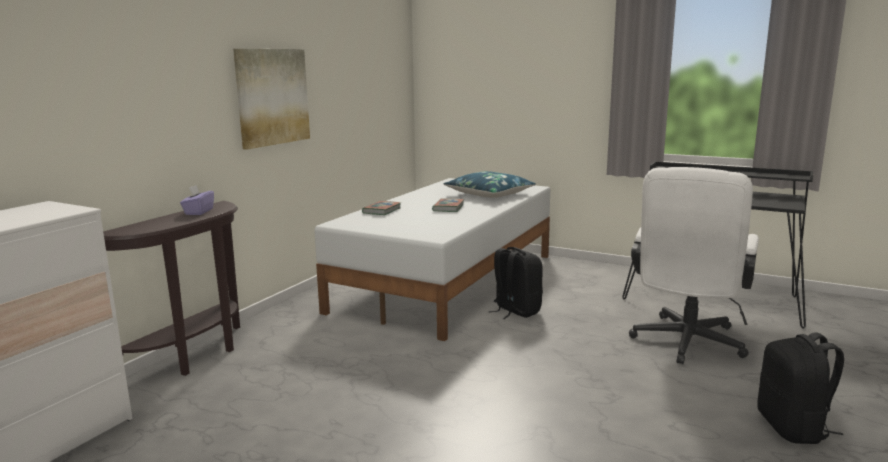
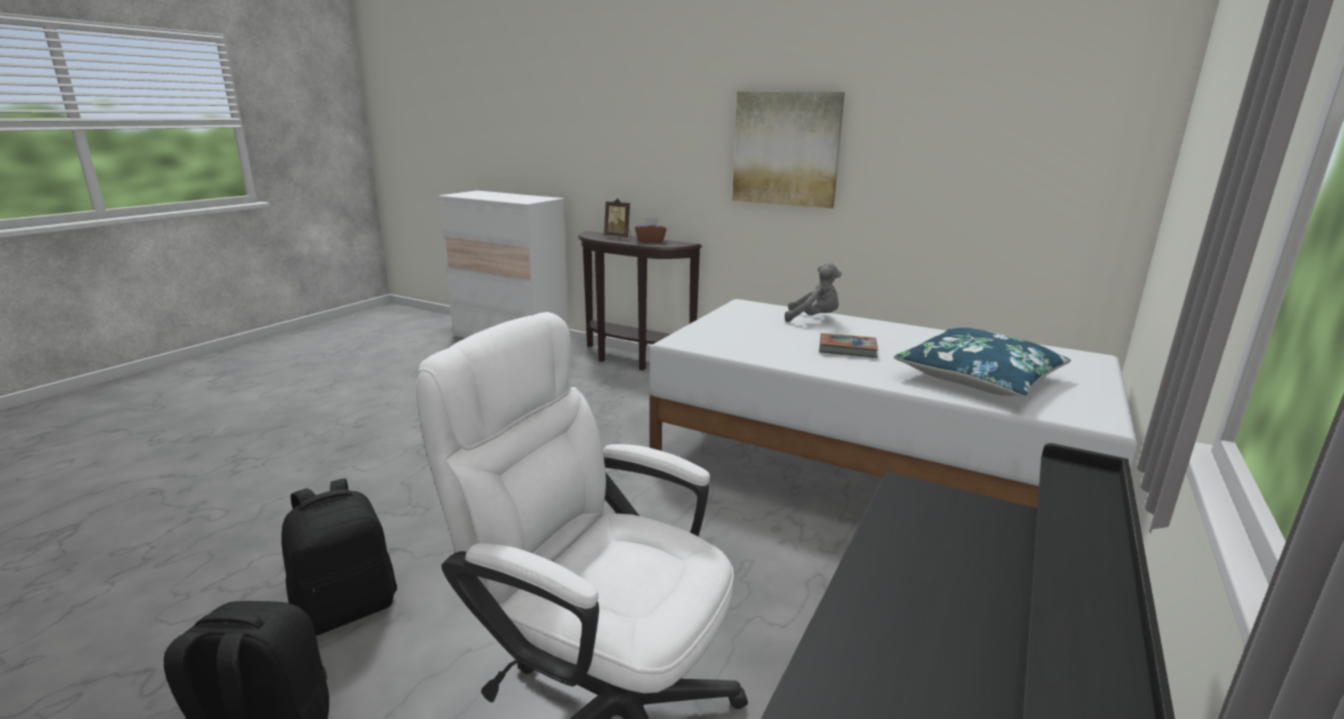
camera: 90 degrees right, 5 degrees up
(155, 222) = (618, 236): none -> picture frame
(198, 212) = (651, 241): purple tissue box -> brown tissue box
(382, 211) = (814, 319): book -> grey plush toy
(515, 311) = (754, 520): black backpack -> black backpack (347, 608)

